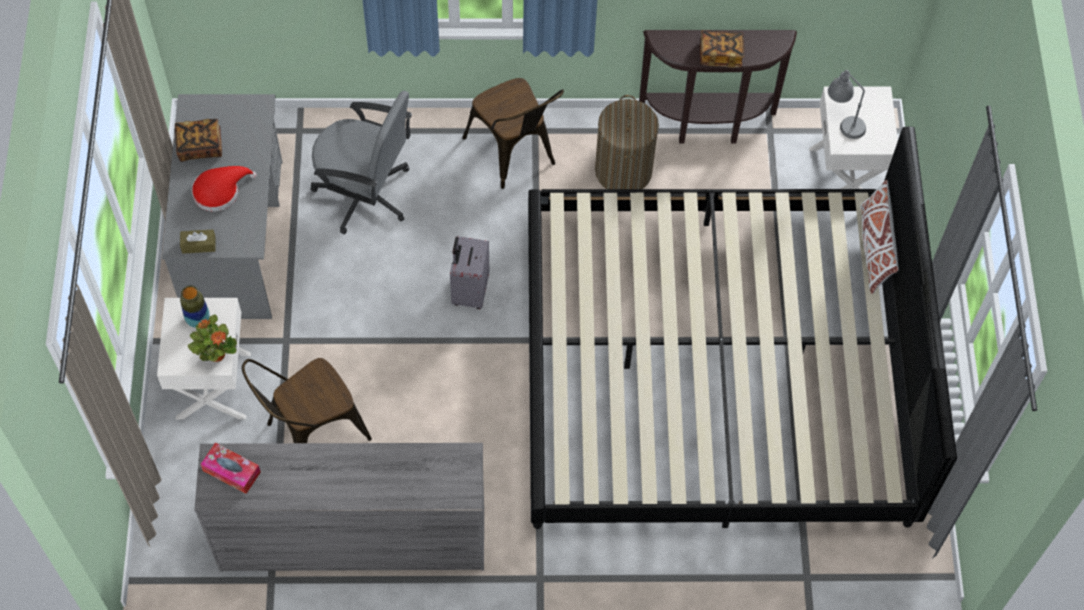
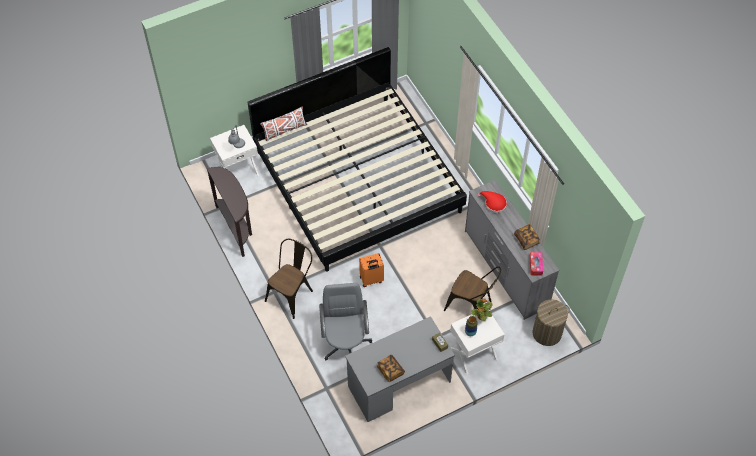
camera: 115 degrees left, 5 degrees down
(220, 191) = (408, 350): red hat -> red hat (493, 203)
(469, 291) = (371, 280): grey suitcase -> orange suitcase
(623, 170) = (278, 249): laundry basket -> laundry basket (546, 333)
(720, 55) = (234, 189): book -> book (526, 240)

